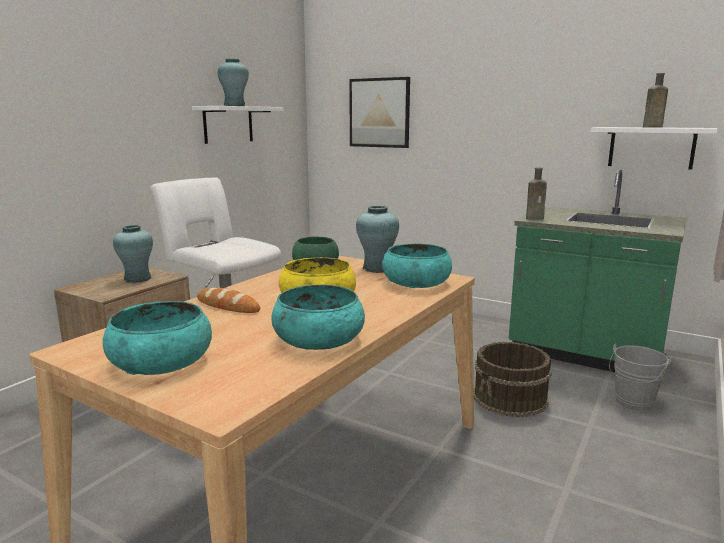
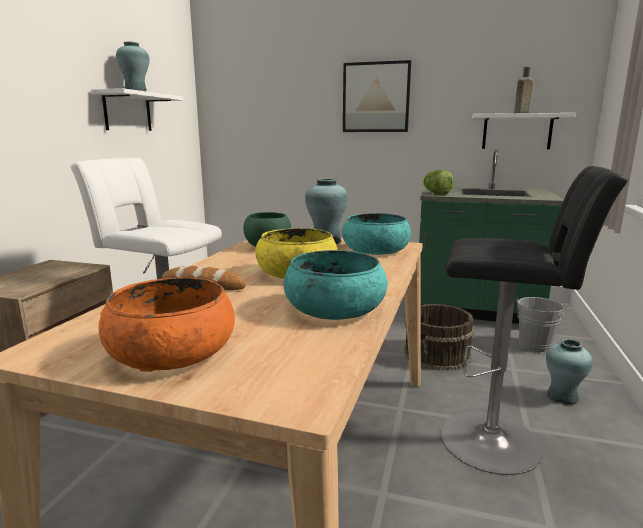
camera: 15 degrees left, 0 degrees up
(137, 279) = (52, 272): turquoise vase -> turquoise vase (562, 397)
(161, 361) = (172, 351): turquoise bowl -> orange bowl
(379, 113) = (272, 106): picture -> picture (376, 97)
(525, 496) = (498, 441): none -> black stool
(536, 218) = (436, 193): brown bottle -> lettuce

